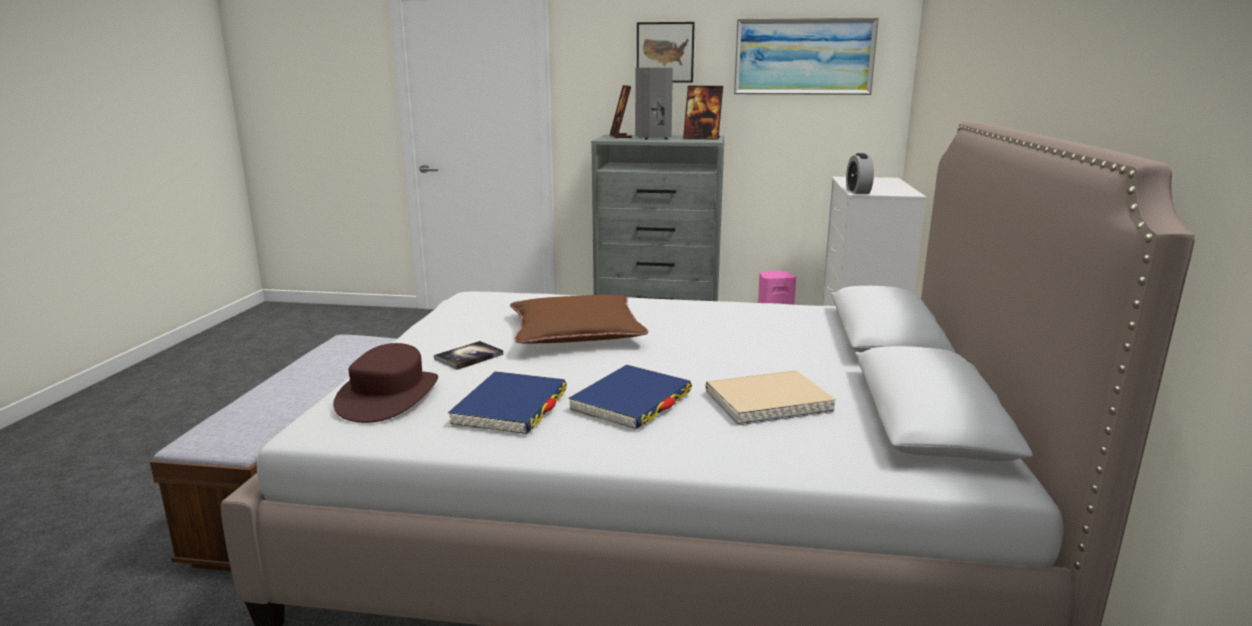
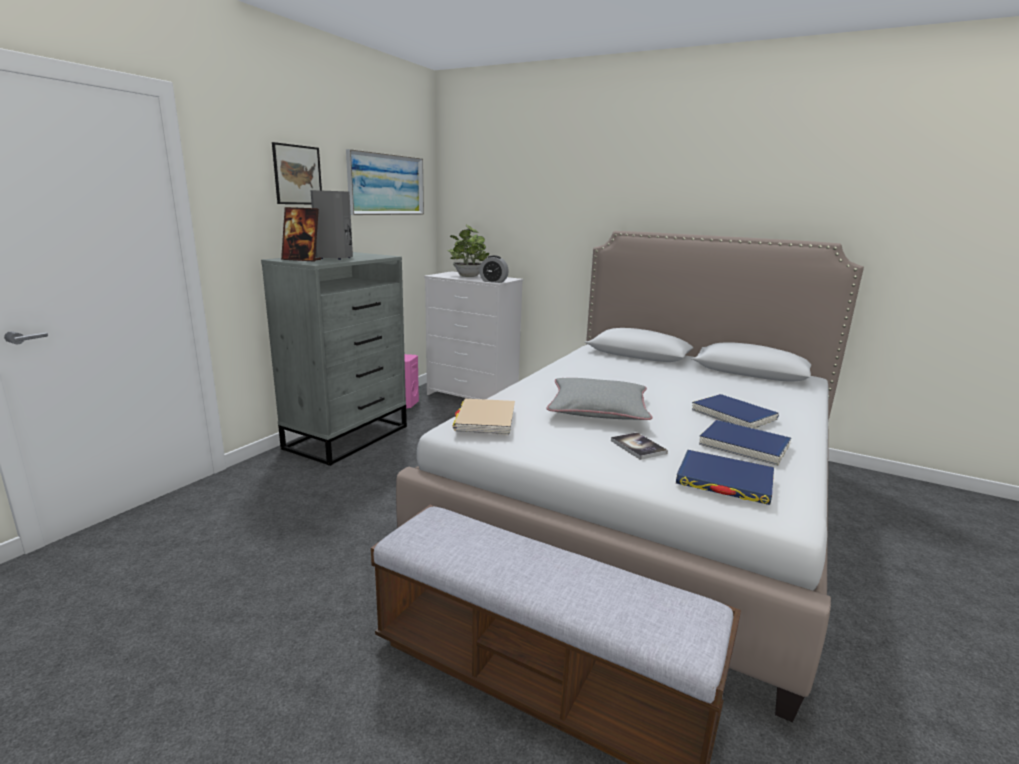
camera: 70 degrees left, 0 degrees up
(389, 396) = (724, 481): brown hat -> blue book
(576, 332) = (598, 409): brown pillow -> grey pillow
(702, 138) = (364, 255): picture frame -> none
(768, 402) = (732, 390): beige book -> beige book (485, 420)
(877, 183) = (468, 275): none -> potted plant

